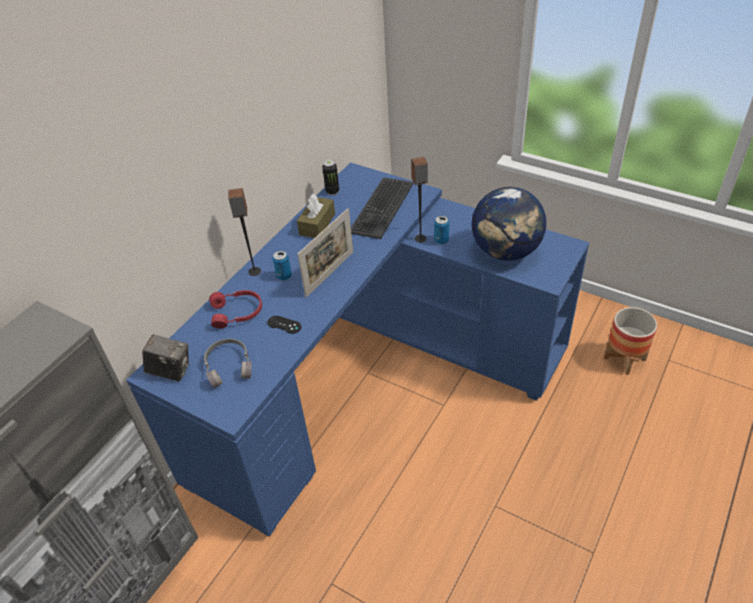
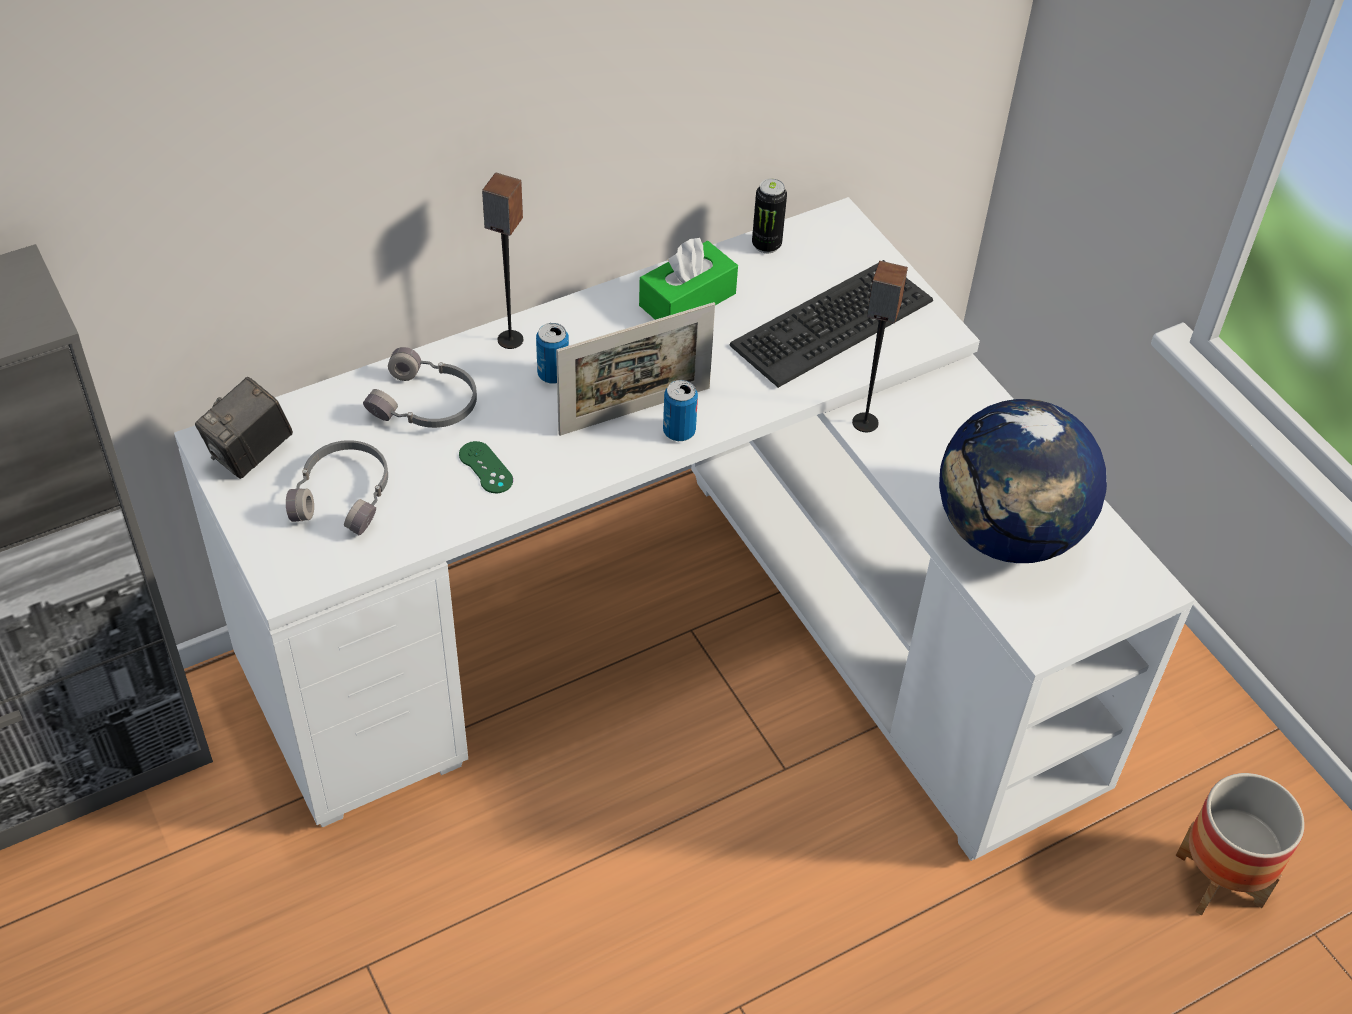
camera: 25 degrees right, 5 degrees up
(171, 371) = (250, 454): camera -> camera turned 90 degrees clockwise
(237, 313) = (426, 404): red headphones -> grey headphones
(284, 325) = (485, 467): black game controller -> green game controller
(317, 224) = (687, 299): brown tissue box -> green tissue box
(368, 377) = (685, 638): blue desk -> white desk
(441, 240) = (901, 447): can -> can (679, 431)

